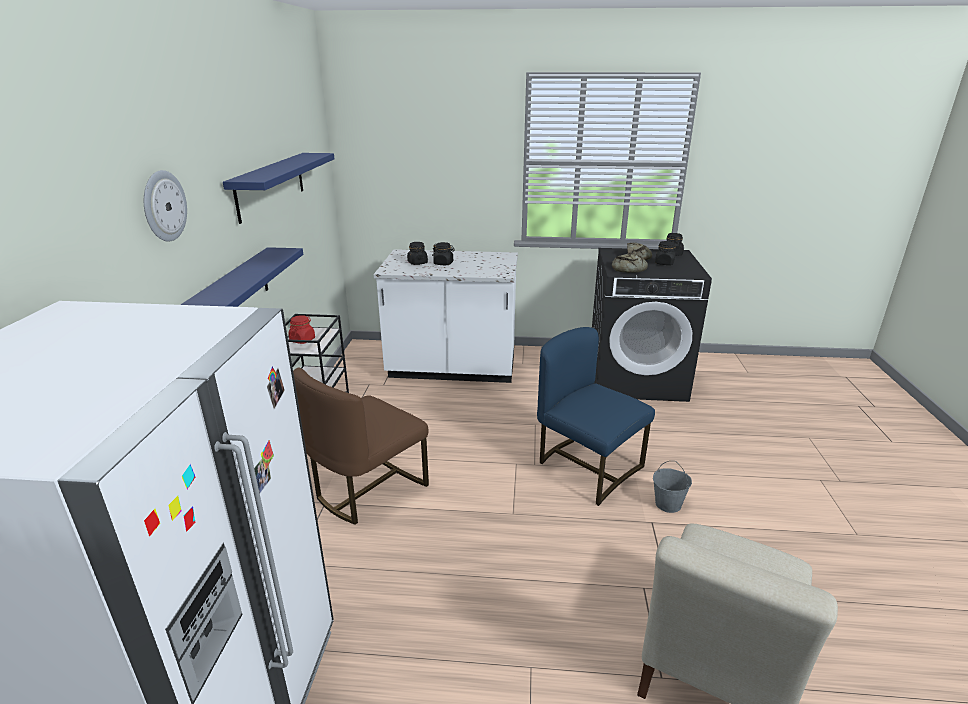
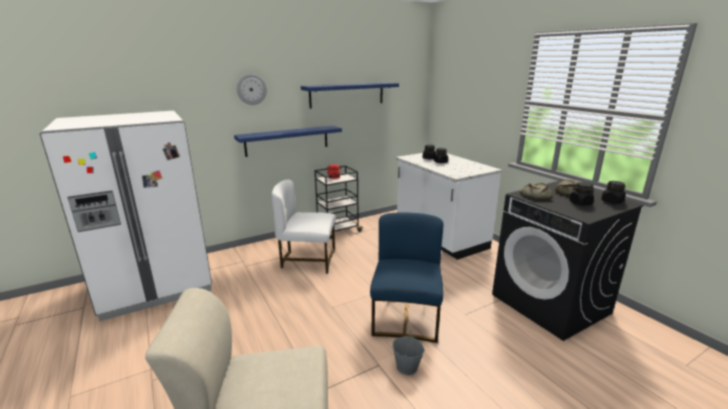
camera: 55 degrees right, 5 degrees down
(368, 489) = (308, 260): brown chair -> white chair

